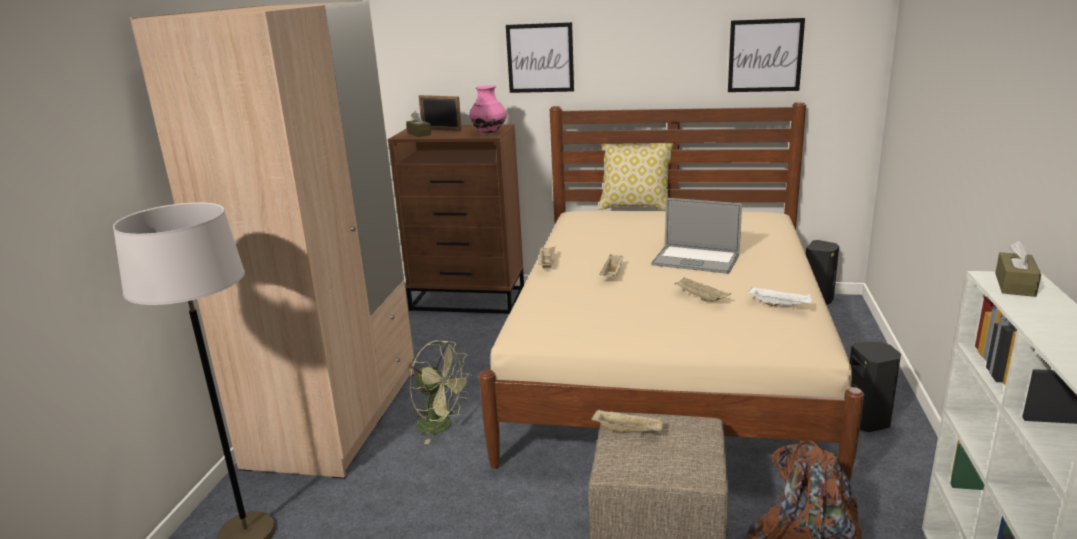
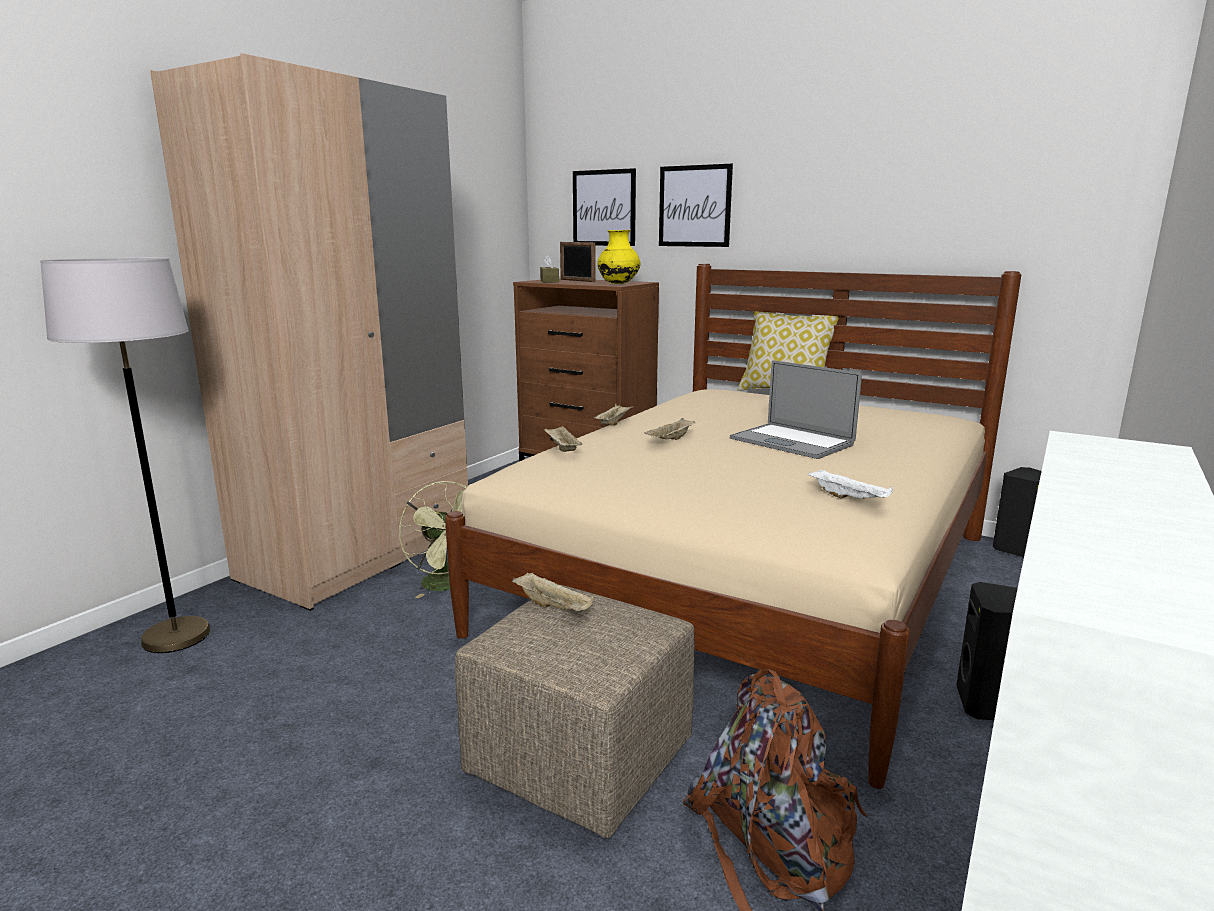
camera: 20 degrees right, 5 degrees down
(489, 132) = (618, 284): pink vase -> yellow vase
(700, 298) = (750, 475): beige tray -> beige tray (562, 448)
(765, 55) = (970, 207): picture -> picture (604, 208)
(1015, 284) = (1113, 451): brown tissue box -> none

